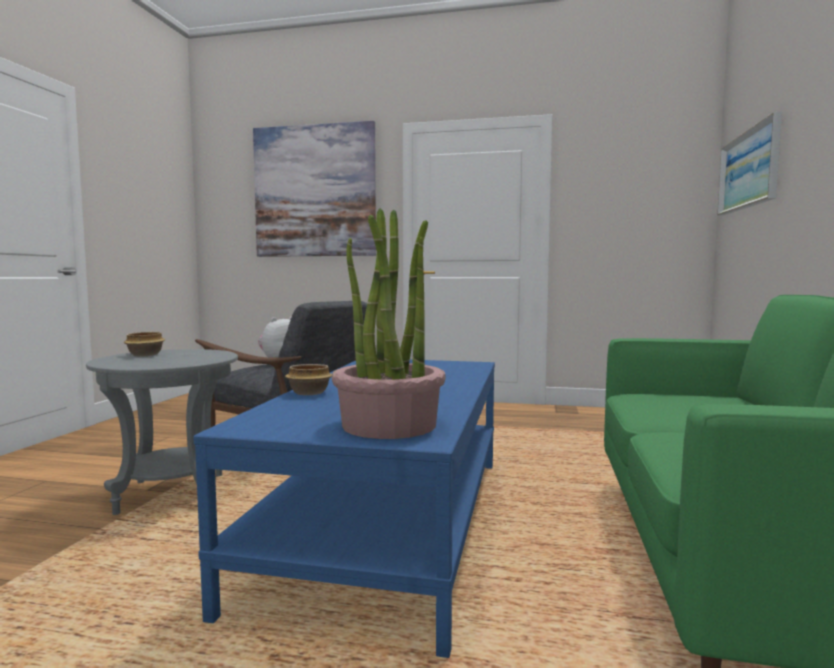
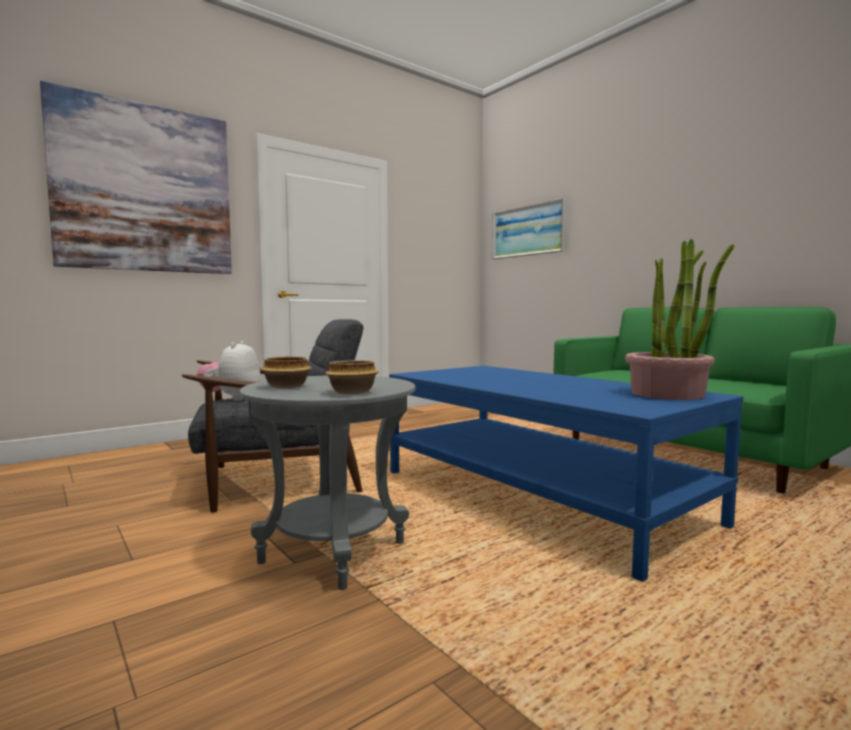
camera: 50 degrees left, 0 degrees up
(308, 393) = (531, 392): bowl -> bowl (352, 393)

